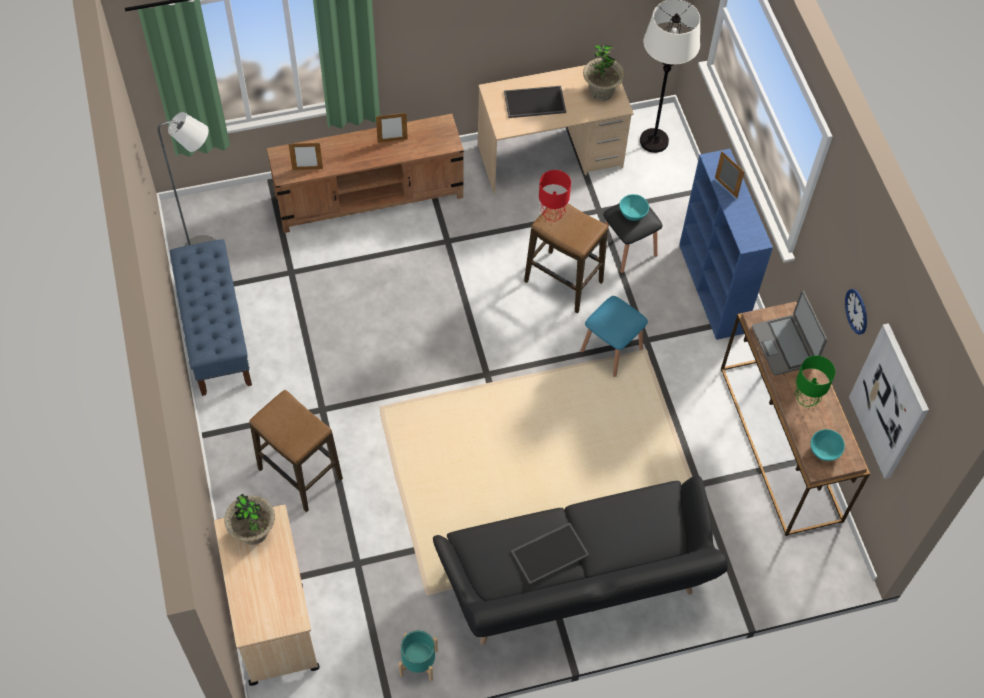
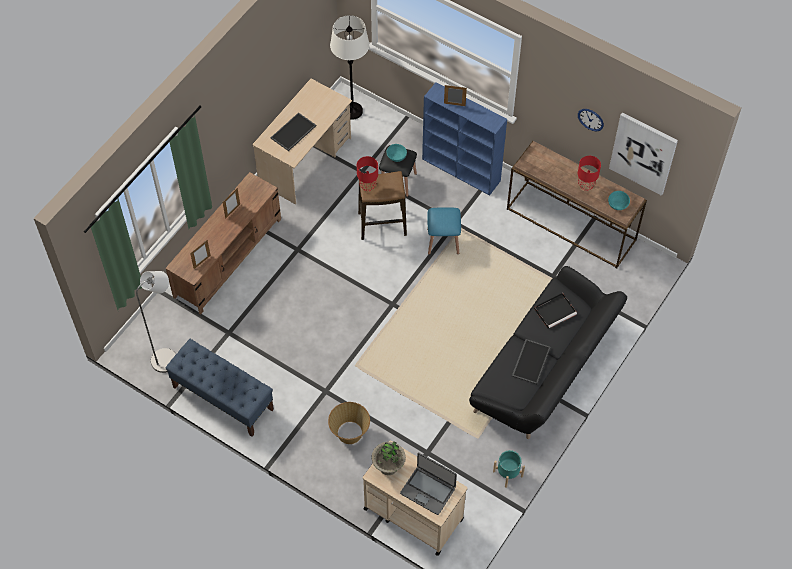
camera: 40 degrees left, 0 degrees up
(300, 474) = (349, 433): stool -> basket
(601, 91) = (323, 100): potted plant -> none
(638, 519) = (555, 311): none -> black tray
(784, 345) = (550, 167): laptop -> laptop (428, 490)
(806, 399) = (586, 186): green table lamp -> red table lamp

